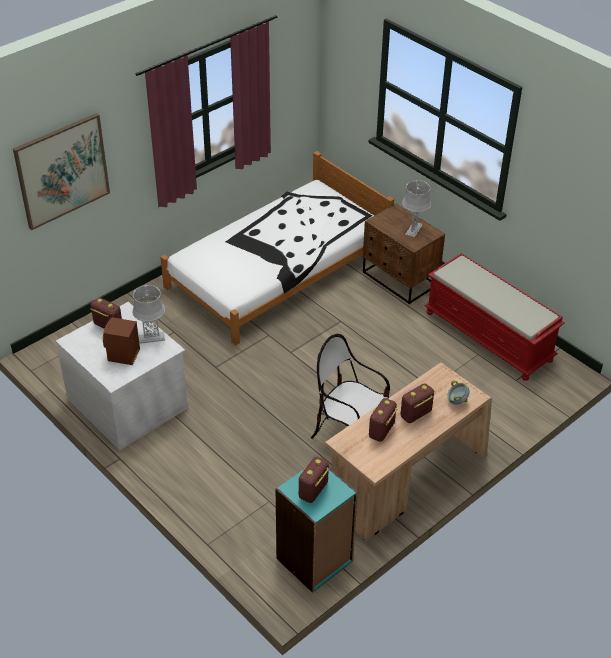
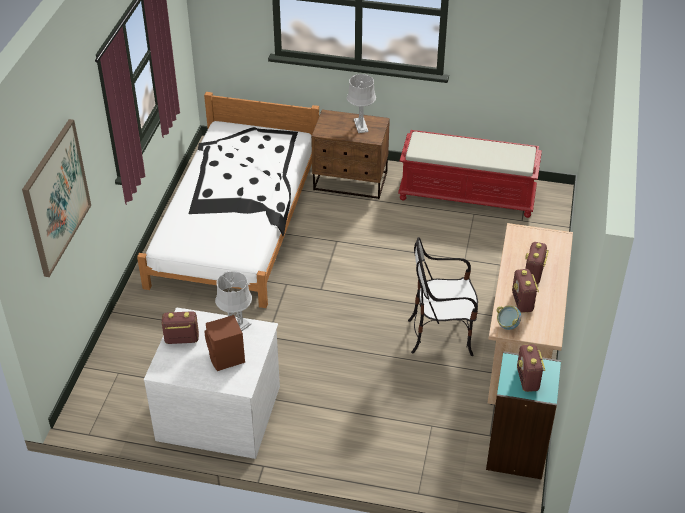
camera: 35 degrees left, 0 degrees up
(457, 401) = (552, 248): bowl -> bowl (507, 325)

